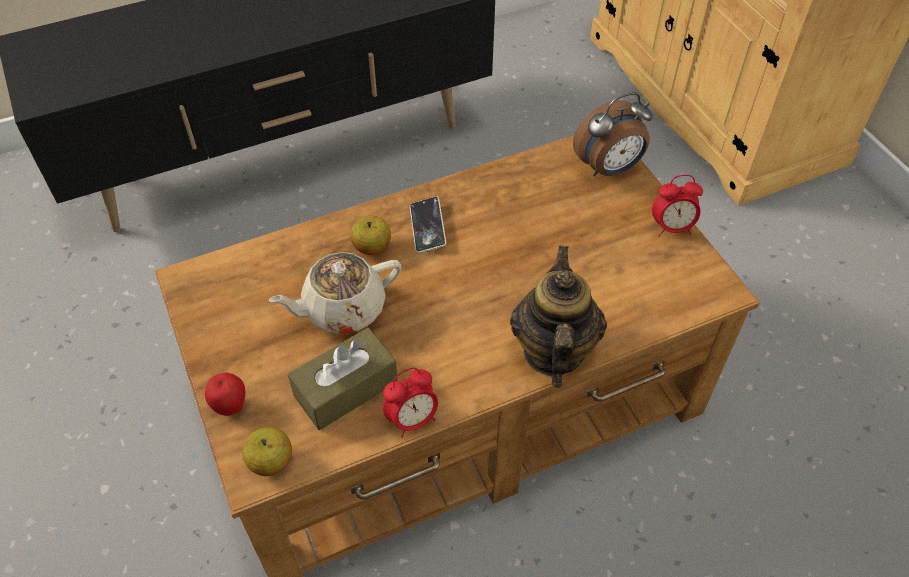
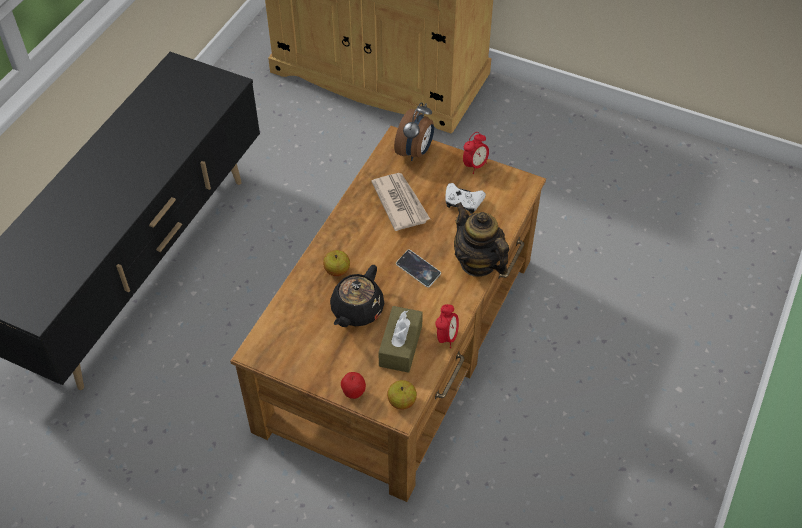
camera: 40 degrees left, 0 degrees up
(342, 308) = (356, 310): beige teapot -> black teapot
(427, 227) = (355, 242): phone -> phone (418, 270)
(529, 216) = (400, 203): none -> newspaper
(609, 263) = (463, 202): none -> white game controller

